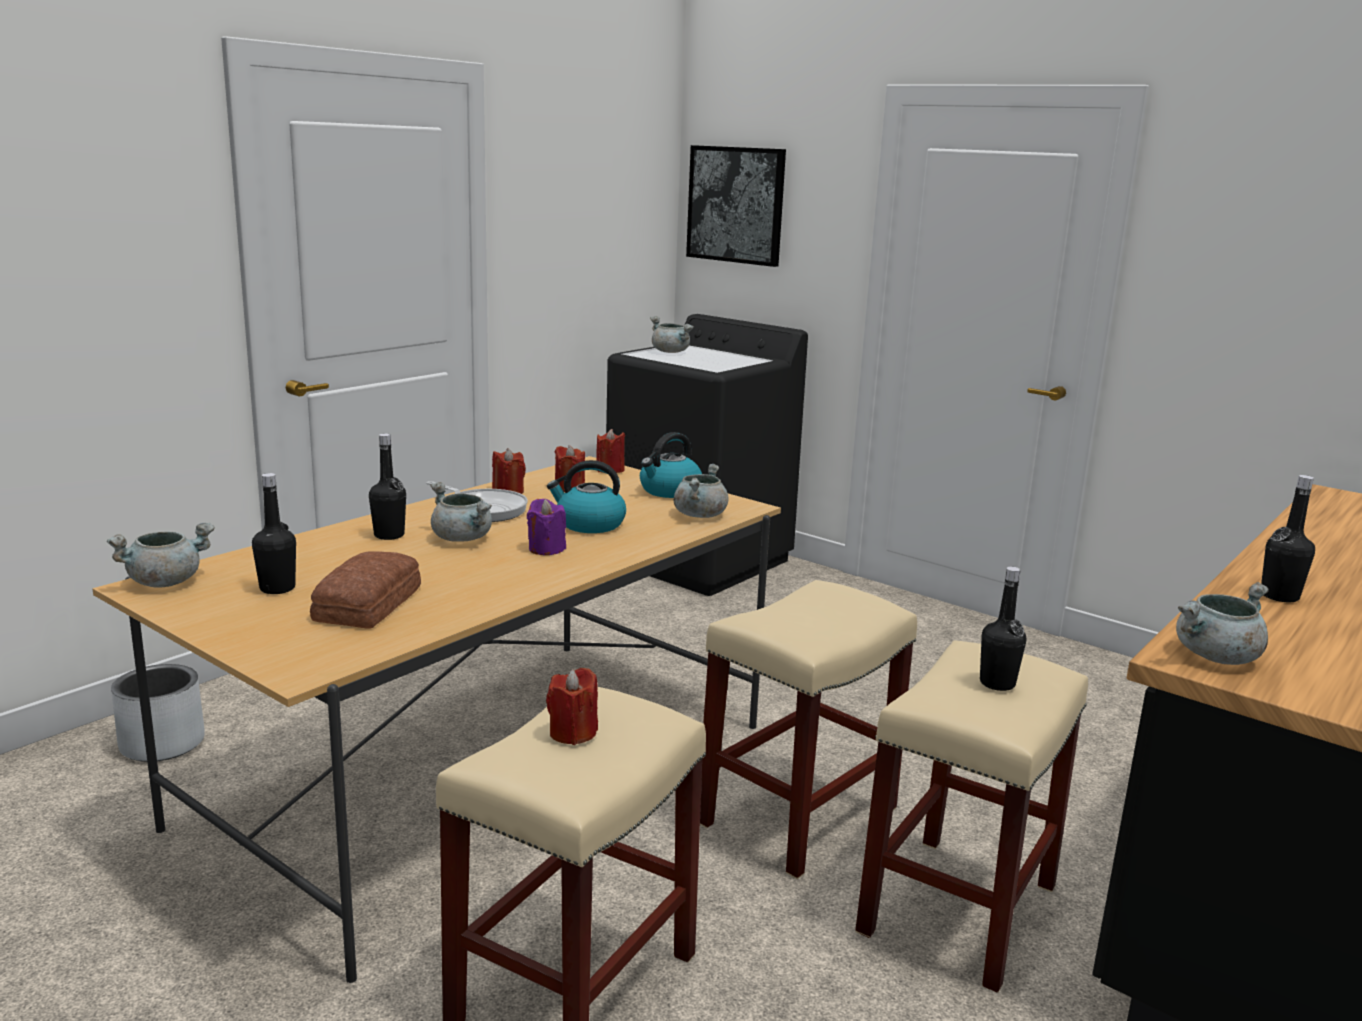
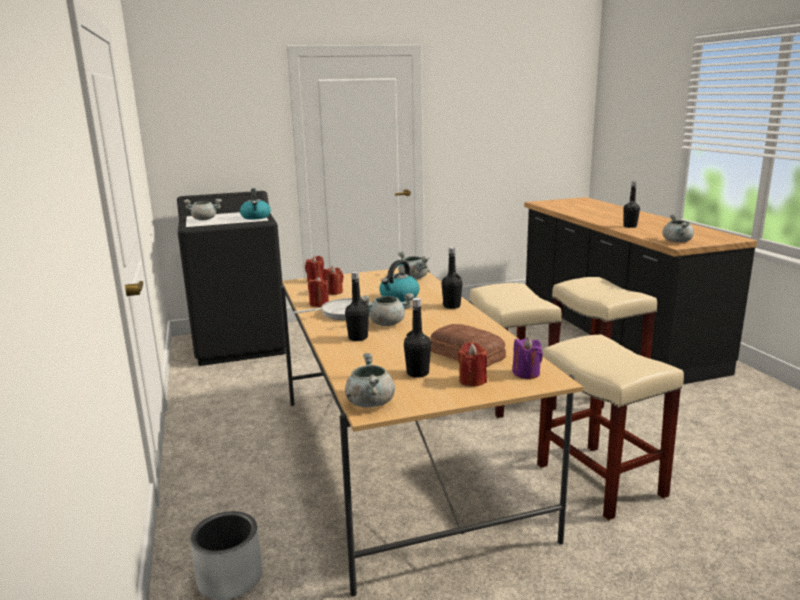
camera: 55 degrees left, 0 degrees up
(546, 549) = (425, 310): purple candle -> purple candle (526, 373)
(573, 733) = (603, 355): red candle -> red candle (472, 380)
(669, 491) = (369, 277): kettle -> kettle (256, 217)
(736, 205) = (191, 123): picture -> none
(997, 683) = (602, 287): black bottle -> black bottle (451, 306)

